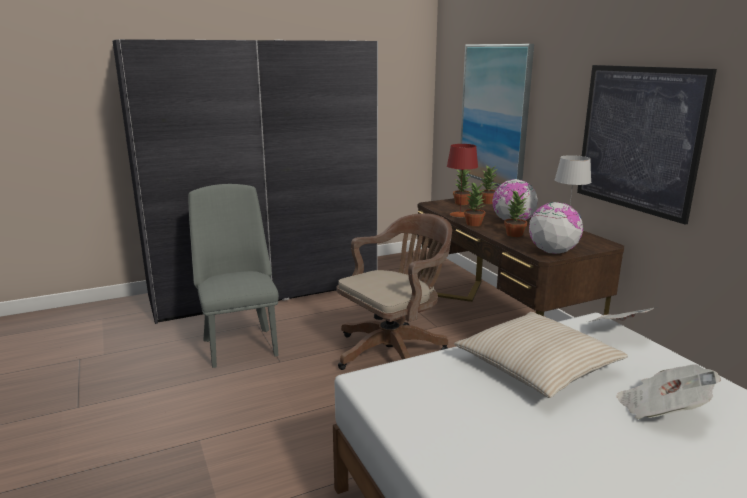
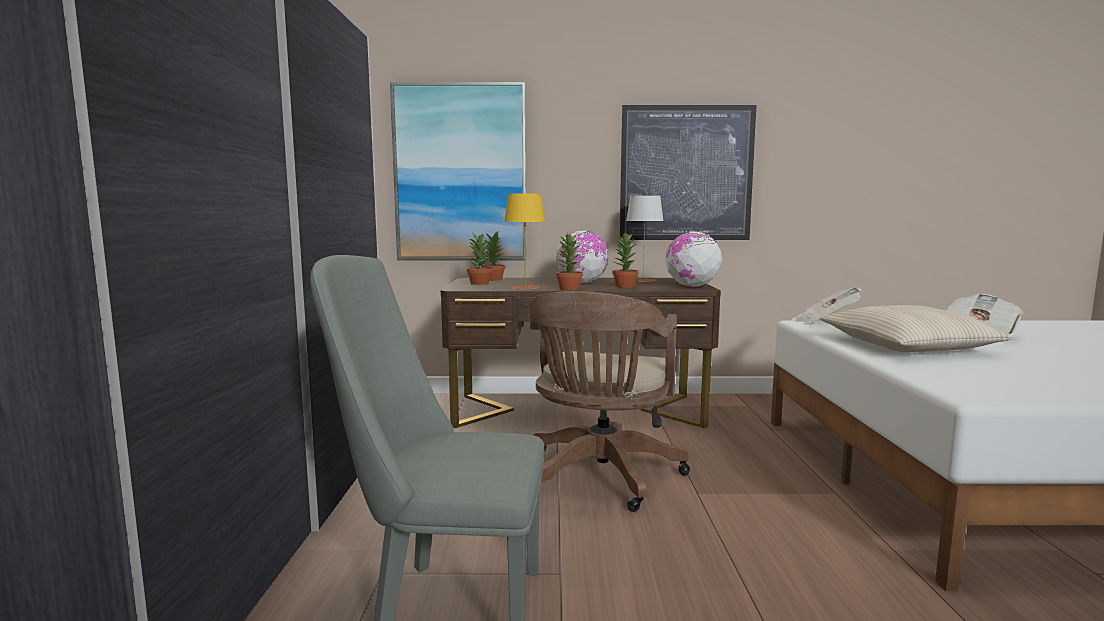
camera: 65 degrees left, 10 degrees down
(394, 351) = (600, 477): brown office chair -> brown office chair turned 150 degrees counterclockwise
(459, 214) = (525, 287): red table lamp -> yellow table lamp

